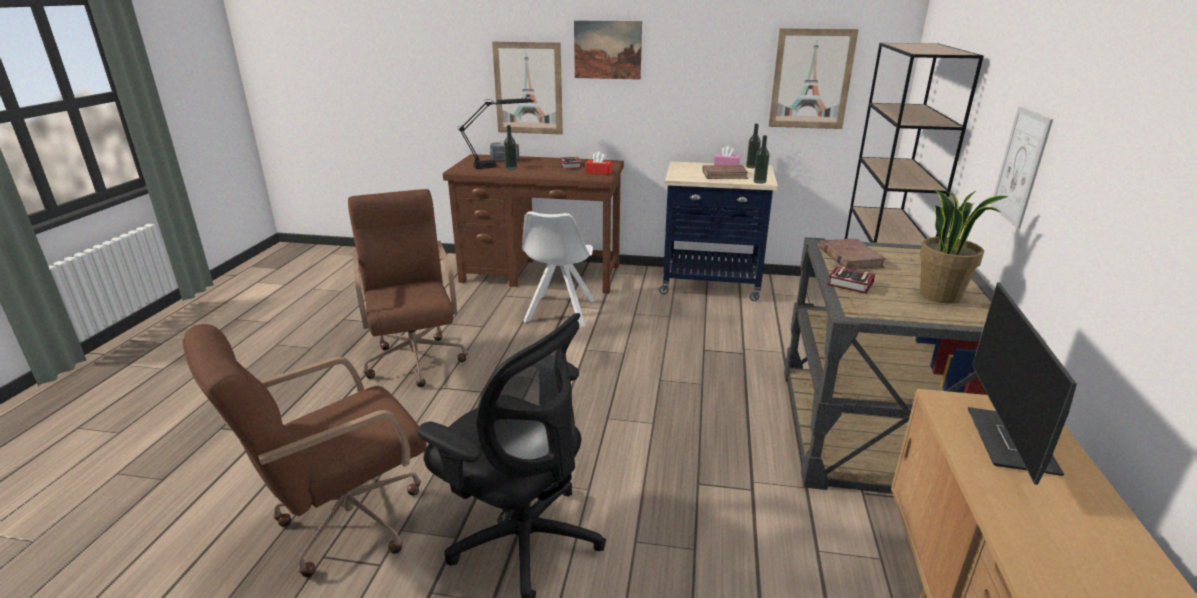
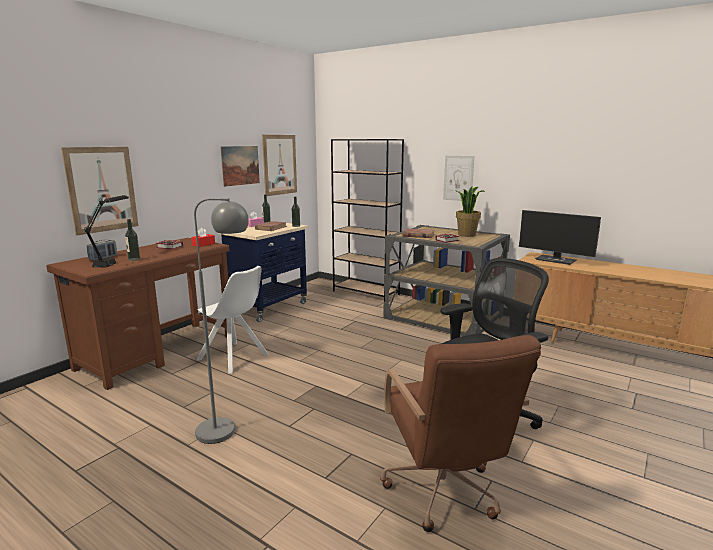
camera: 65 degrees left, 10 degrees down
(415, 359) = (227, 433): brown office chair -> grey floor lamp
(607, 50) = (165, 151): picture -> picture (240, 165)

